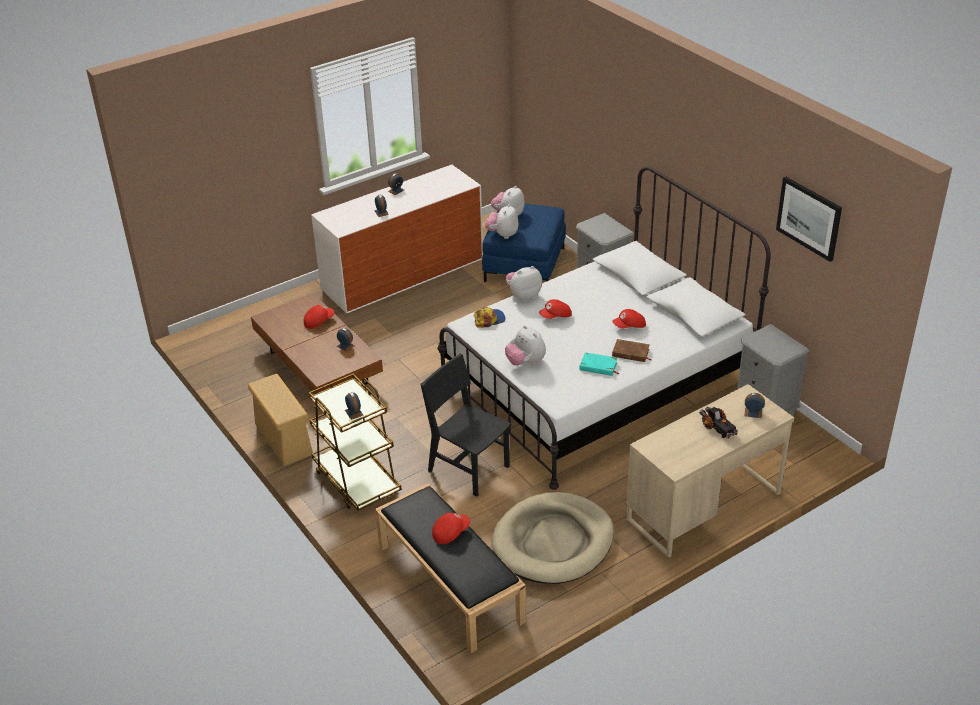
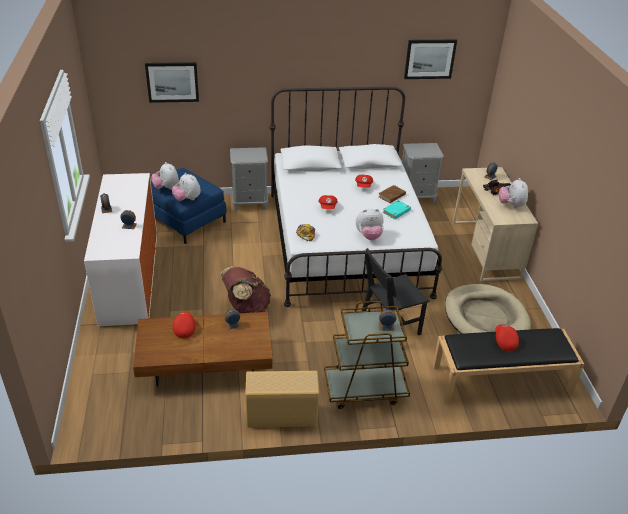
camera: 65 degrees left, 0 degrees up
(416, 360) = (246, 308): none -> brown backpack
(523, 295) = (291, 210): plush toy -> plush toy (511, 205)
(568, 104) = (172, 82): none -> picture

